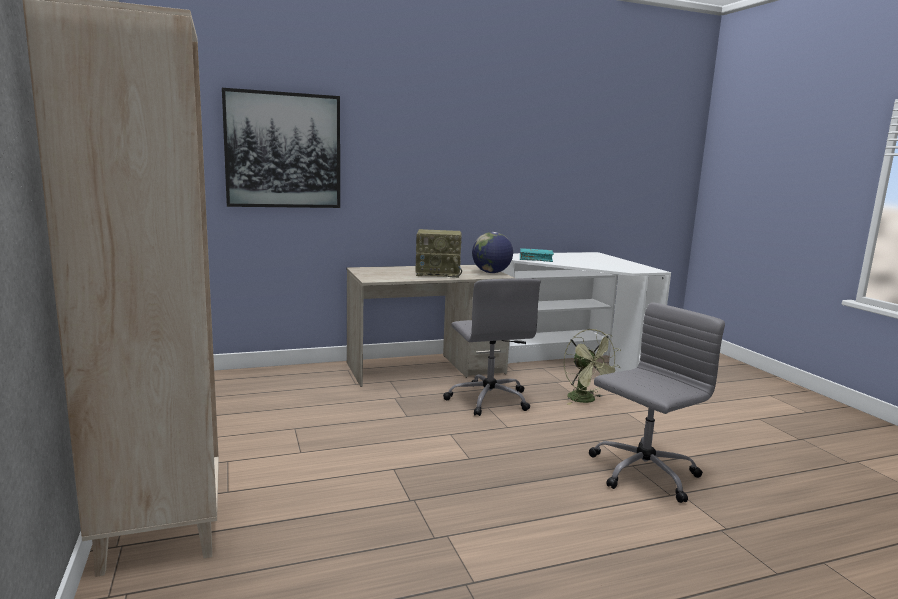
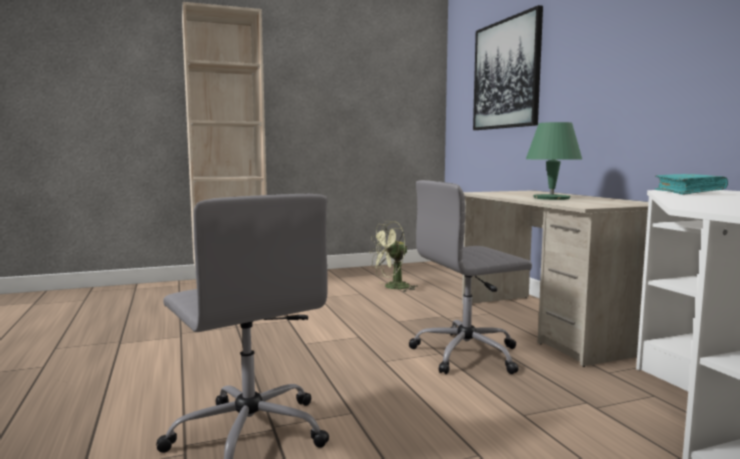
camera: 90 degrees right, 5 degrees down
(438, 273) = (551, 198): radio -> green table lamp
(491, 272) = (603, 205): globe -> none
(586, 400) = (515, 421): green fan -> green fan (392, 287)

